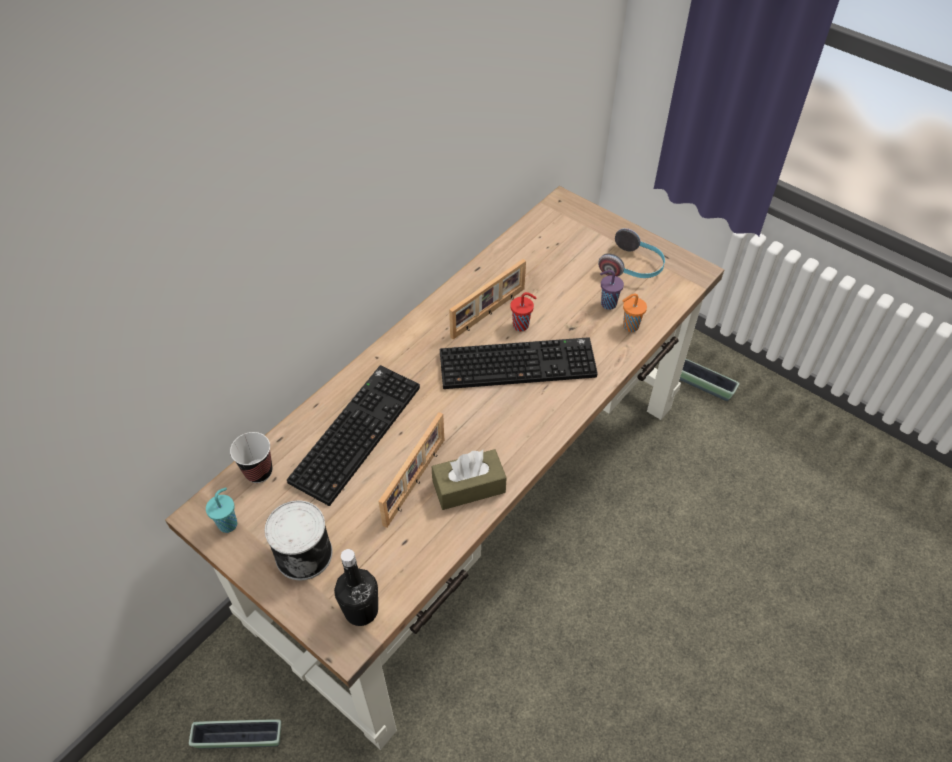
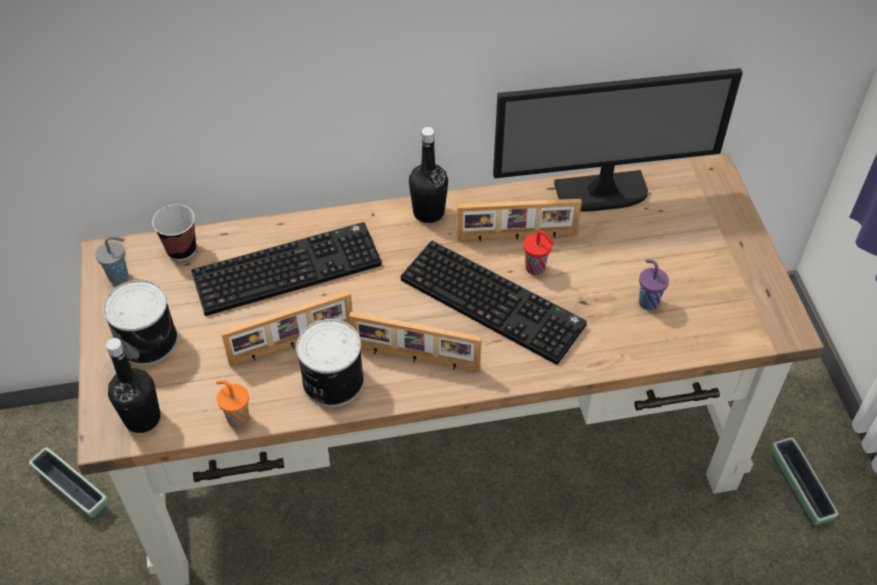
camera: 40 degrees right, 0 degrees up
(228, 523) = (119, 276): turquoise cup -> grey cup
(414, 332) = (428, 212): none -> black bottle
(469, 487) = (331, 381): brown tissue box -> can
(507, 433) = (415, 359): none -> picture frame
(512, 253) = (602, 193): none -> monitor
(629, 326) = (646, 338): orange cup -> orange cup (237, 418)
(632, 267) = (716, 282): headphones -> none

